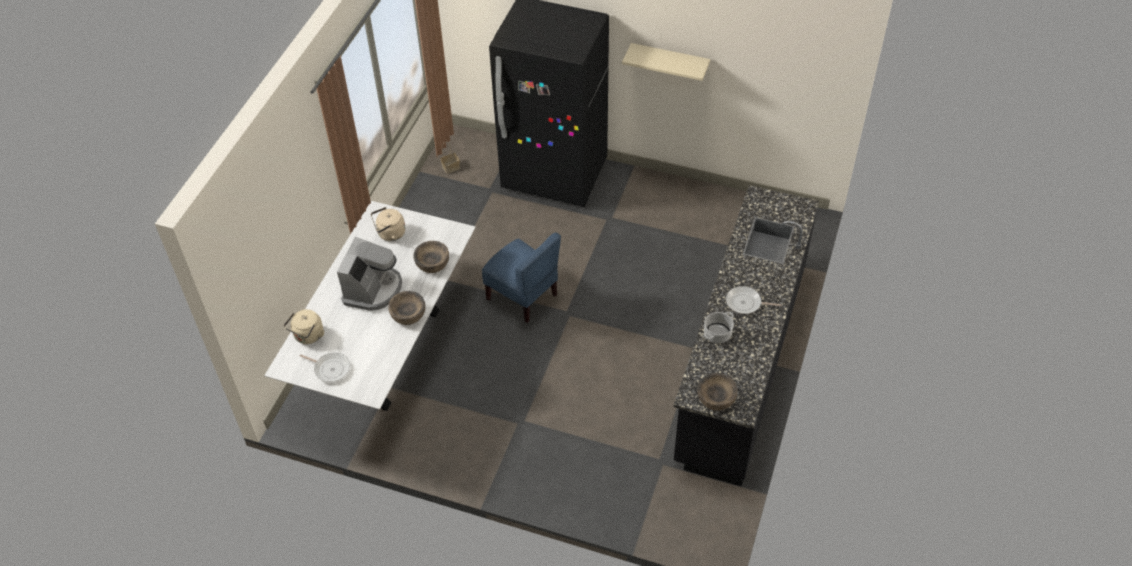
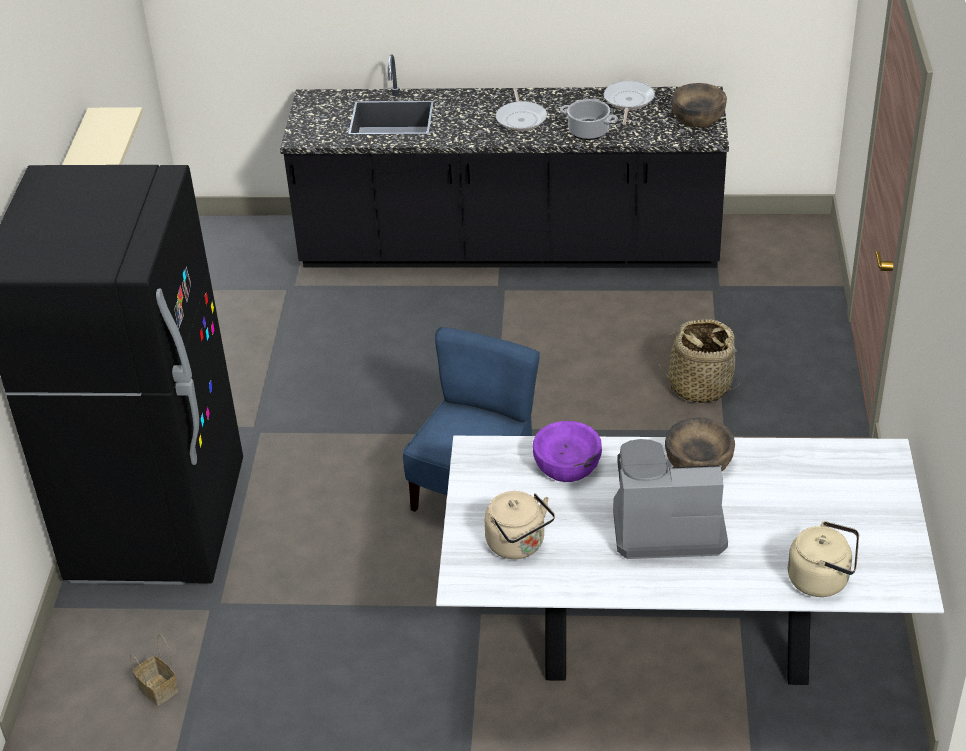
camera: 105 degrees left, 10 degrees down
(330, 368) = (871, 524): frying pan -> frying pan (628, 101)
(432, 263) = (567, 465): brown bowl -> purple bowl
(567, 421) = (699, 386): none -> basket

